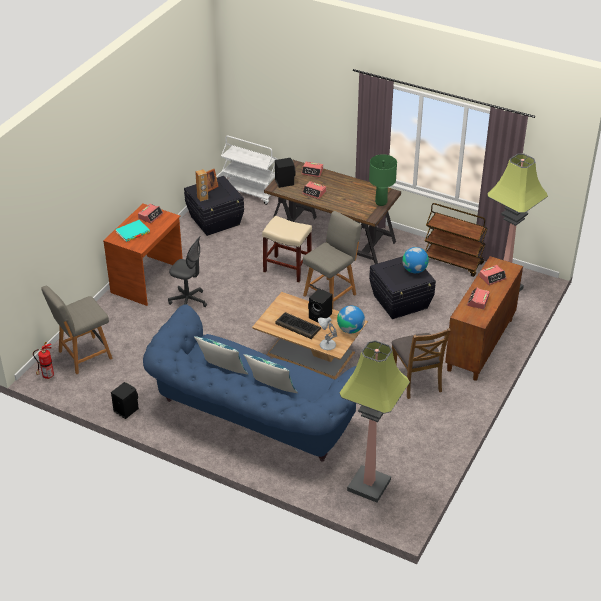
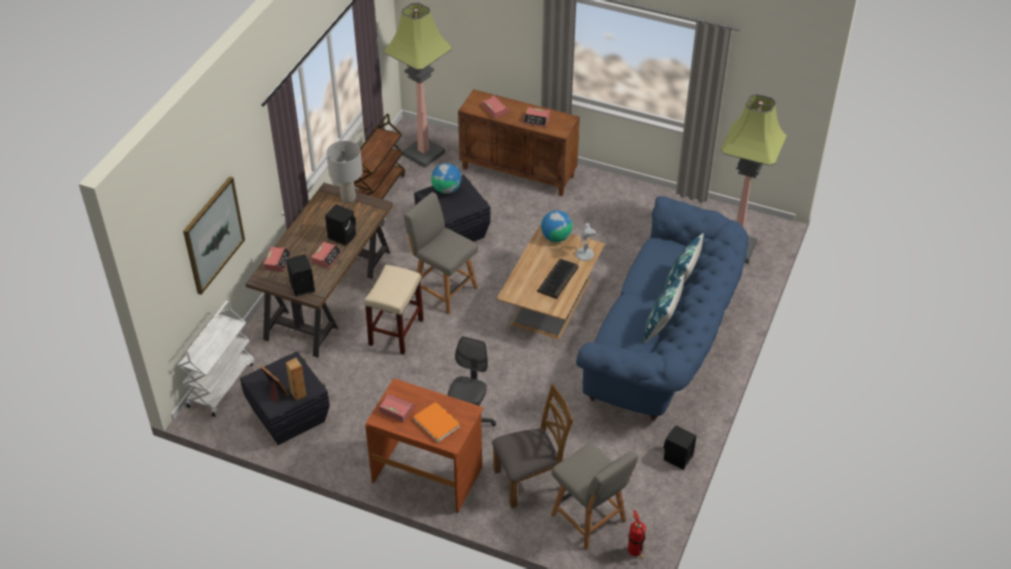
camera: 95 degrees left, 5 degrees up
(133, 232) = (436, 423): turquoise book -> orange book
(291, 108) = (213, 235): none -> picture
(320, 316) = (537, 262): black speaker -> black speaker (342, 236)
(381, 202) = (348, 198): green table lamp -> grey table lamp
(417, 380) = (580, 217): brown chair -> brown chair (530, 479)

